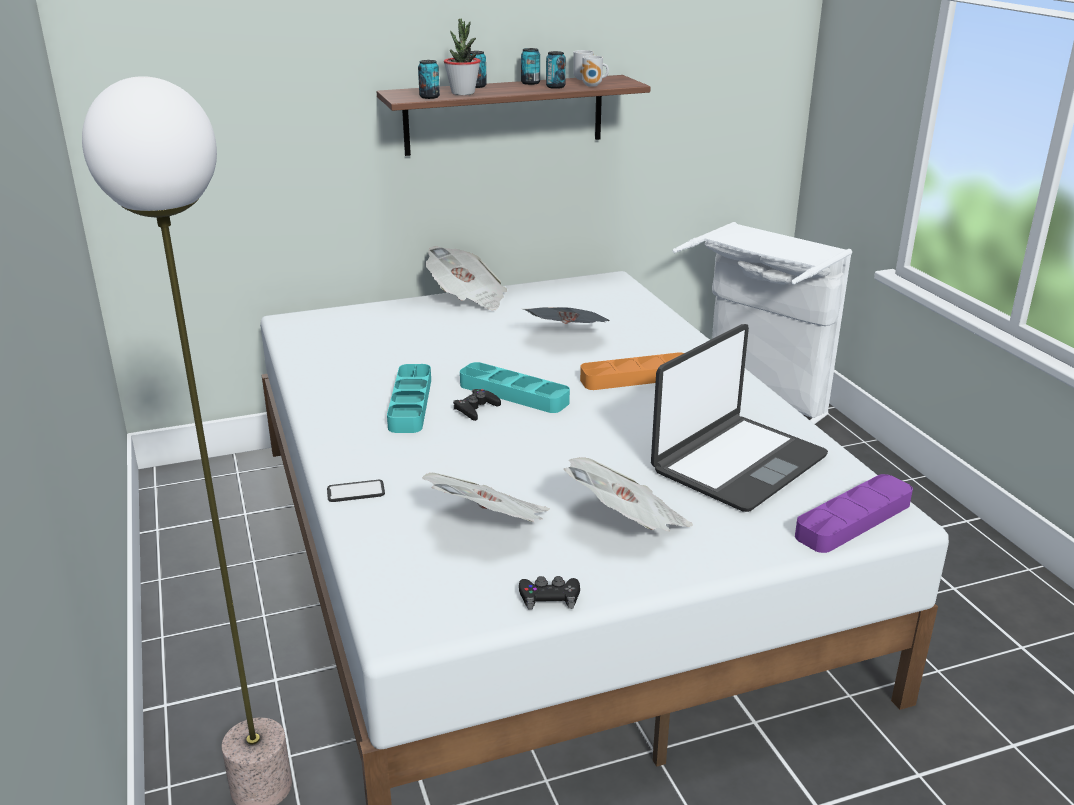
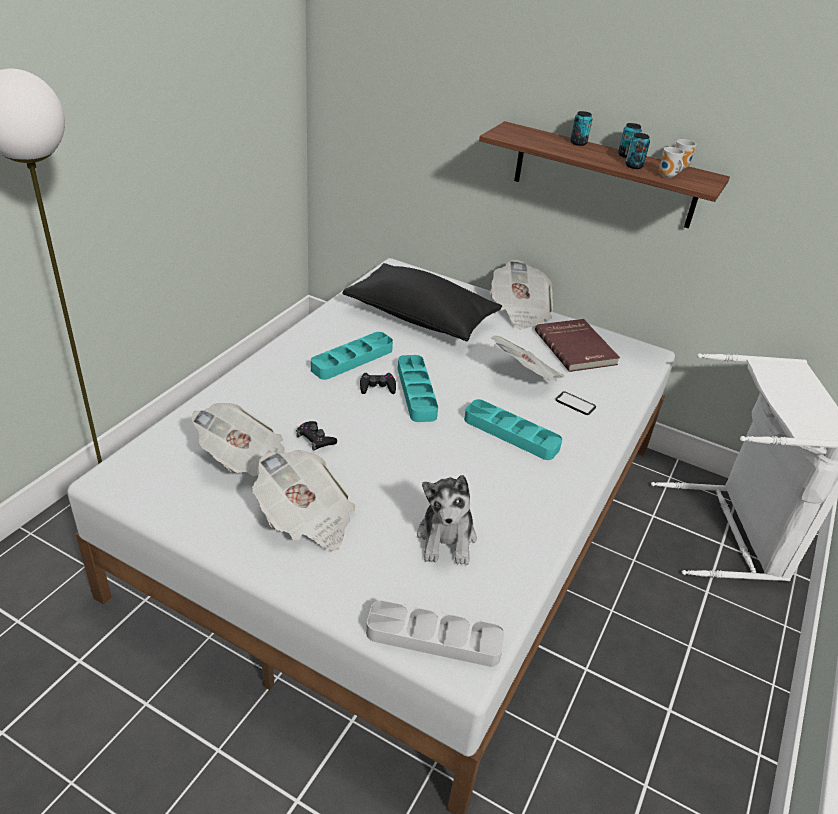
camera: 45 degrees right, 10 degrees up
(356, 492) = (230, 392): phone -> phone (575, 404)
(399, 344) = (420, 318): none -> black pillow
(429, 97) = (518, 139): can -> none
(463, 93) = (550, 145): potted plant -> none
(549, 597) = (188, 523): black game controller -> black game controller (315, 439)
(560, 300) = (576, 347): none -> red book
(636, 377) = (511, 434): orange tray -> turquoise tray
(737, 463) = (446, 538): laptop -> plush toy
(853, 520) = (434, 638): purple tray -> grey tray

